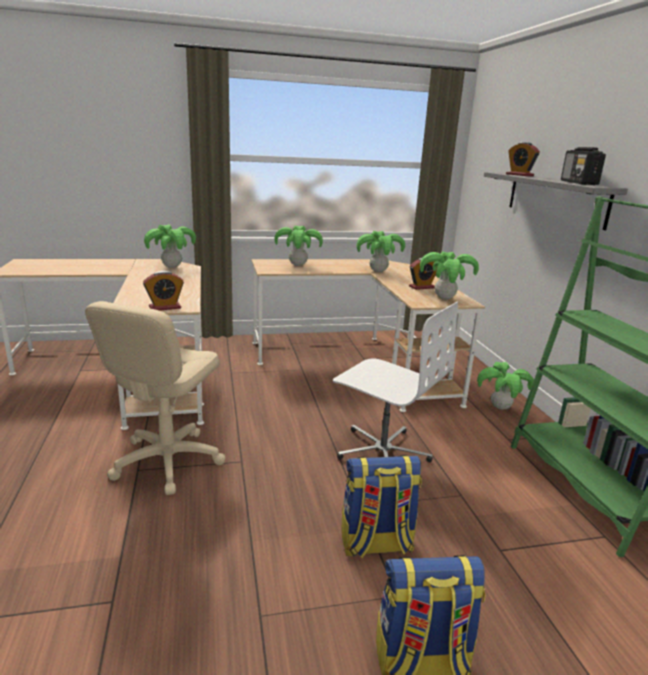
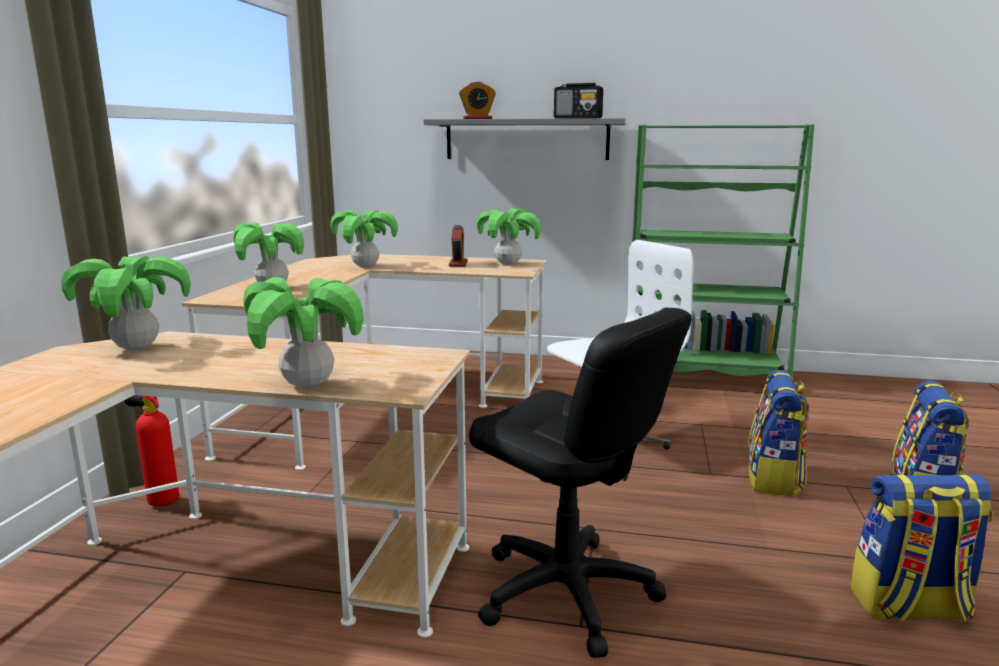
camera: 65 degrees left, 5 degrees down
(165, 307) = (425, 366): alarm clock -> none
(167, 461) = (566, 592): beige office chair -> black office chair
(191, 622) = (909, 607): none -> backpack
(210, 346) = (160, 500): none -> fire extinguisher
(500, 407) = (553, 369): potted plant -> potted plant (309, 385)

